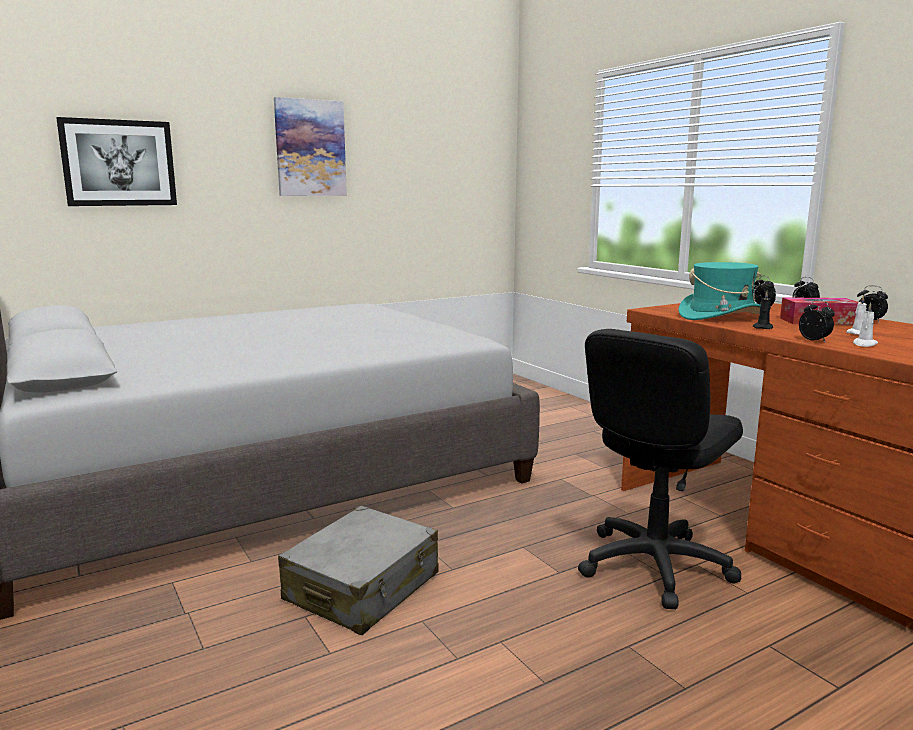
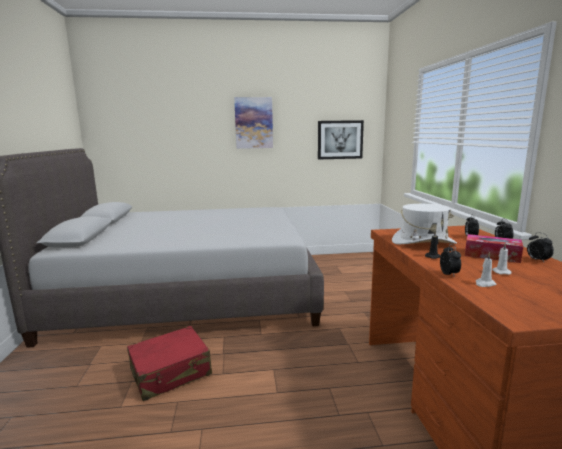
camera: 25 degrees right, 0 degrees up
(119, 163) = (158, 134): picture -> picture (340, 139)
(363, 588) = (171, 372): grey suitcase -> red suitcase
(653, 565) = (338, 404): black office chair -> none
(721, 316) = (423, 242): turquoise hat -> white hat

